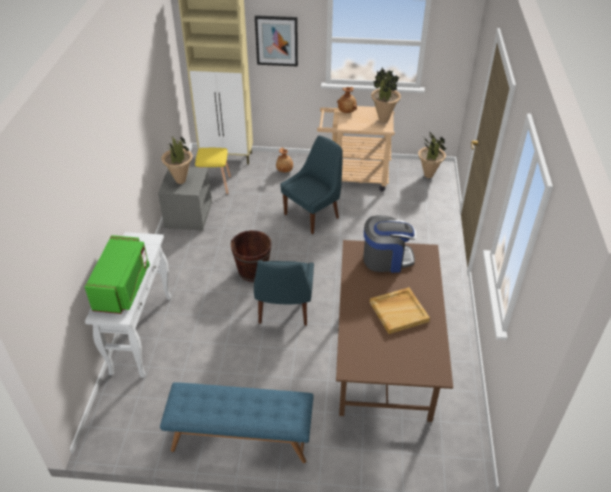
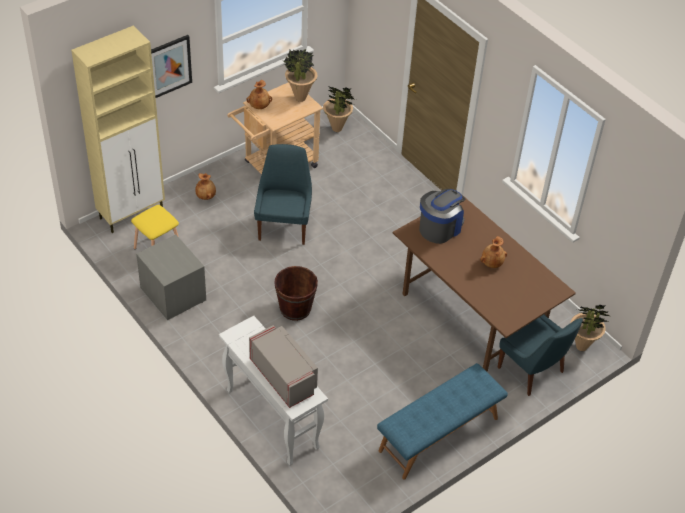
camera: 45 degrees left, 5 degrees up
(122, 287) = (284, 376): green microwave -> grey microwave
(181, 181) = (169, 262): potted plant -> potted plant (581, 346)
(284, 310) = (359, 324): blue chair -> blue chair (532, 371)
(399, 311) = (491, 263): beige tray -> brown vase

